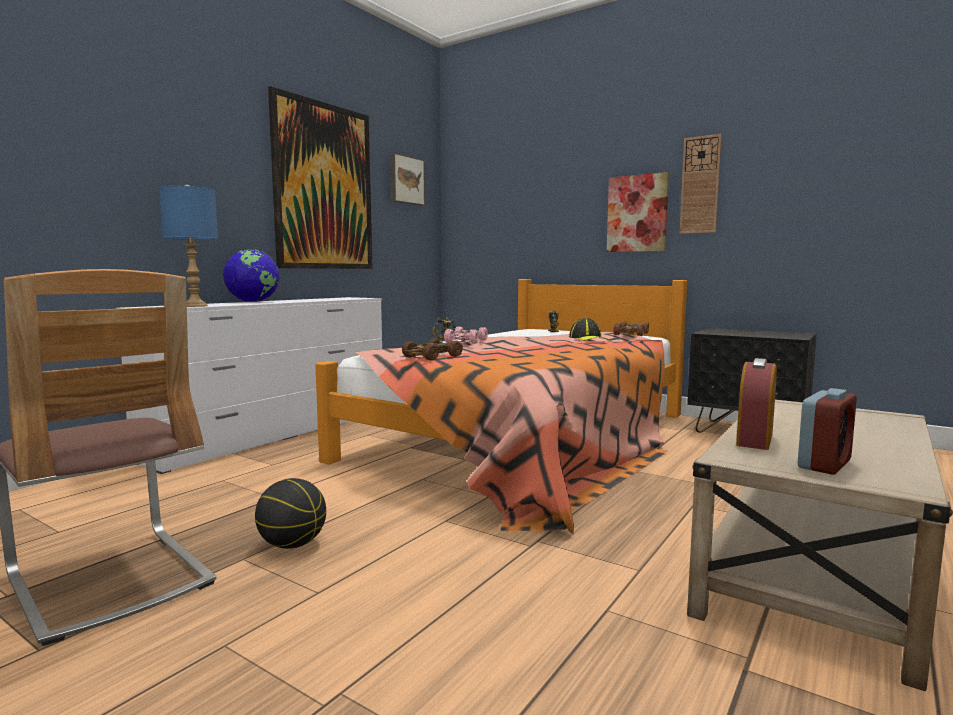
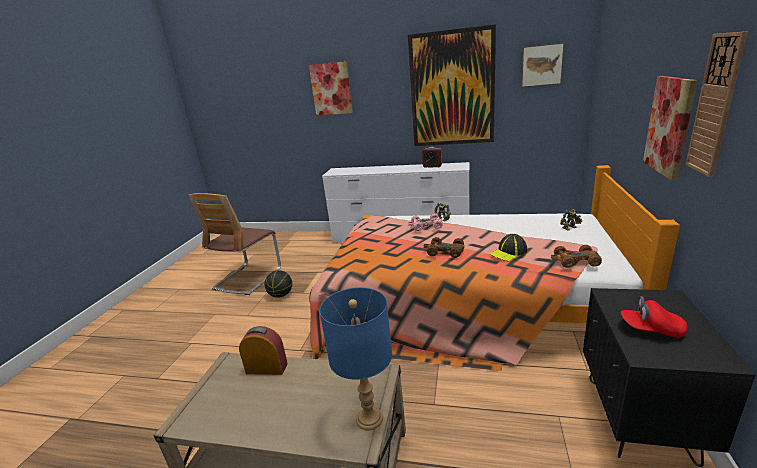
camera: 70 degrees right, 15 degrees up
(125, 134) = (331, 89): none -> picture
(194, 306) = (348, 172): blue table lamp -> blue table lamp (369, 419)
(253, 302) = (389, 168): globe -> none
(432, 357) = (364, 235): brown toy car -> brown toy car (444, 252)
(762, 334) = (651, 329): none -> red cap
(824, 464) = (219, 394): alarm clock -> alarm clock (432, 166)

